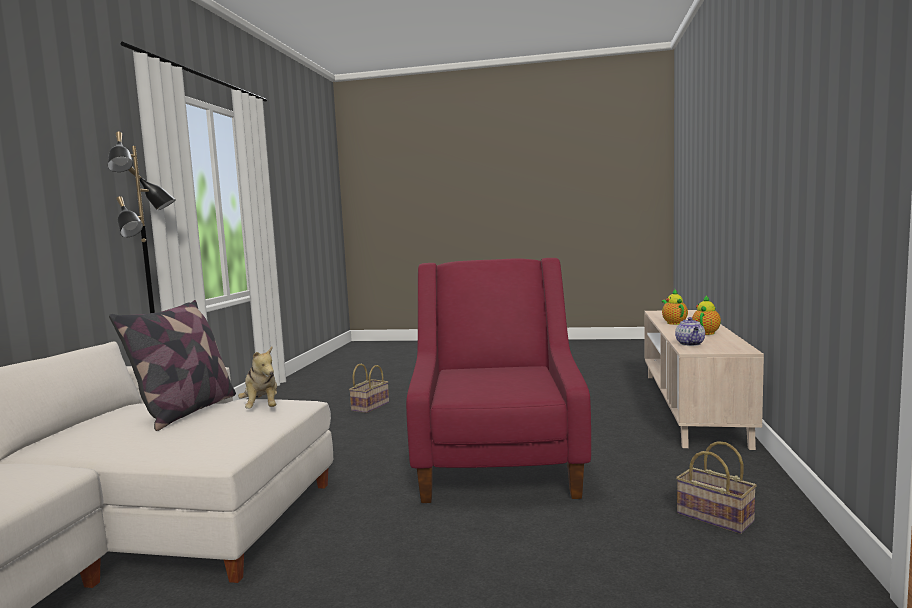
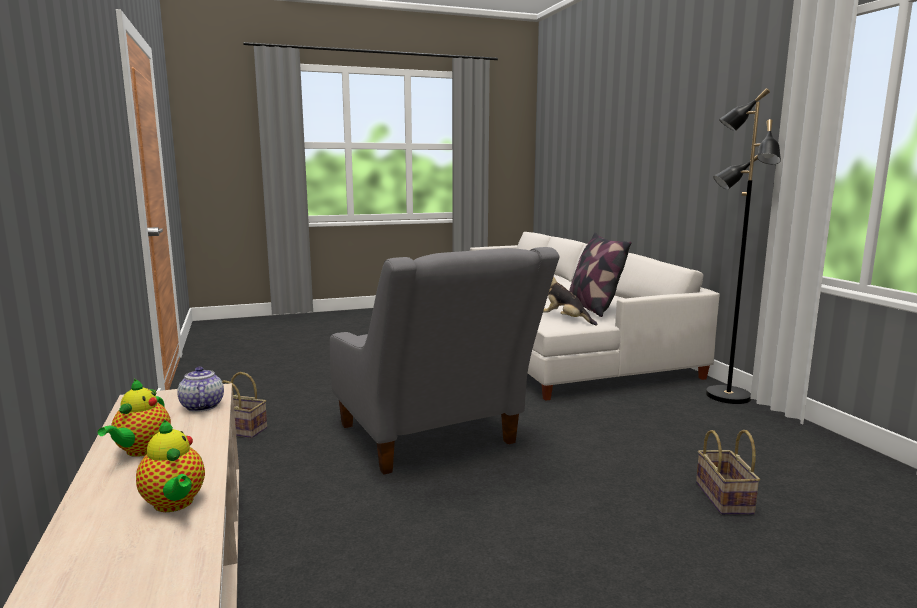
camera: 150 degrees right, 5 degrees up
(498, 465) = (432, 440): red armchair -> grey armchair

